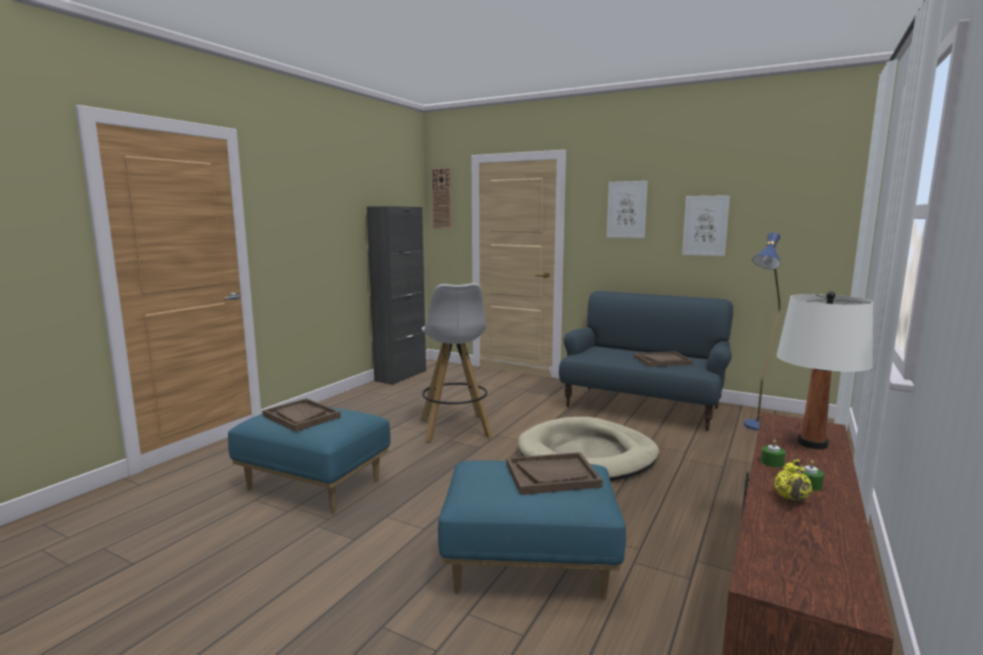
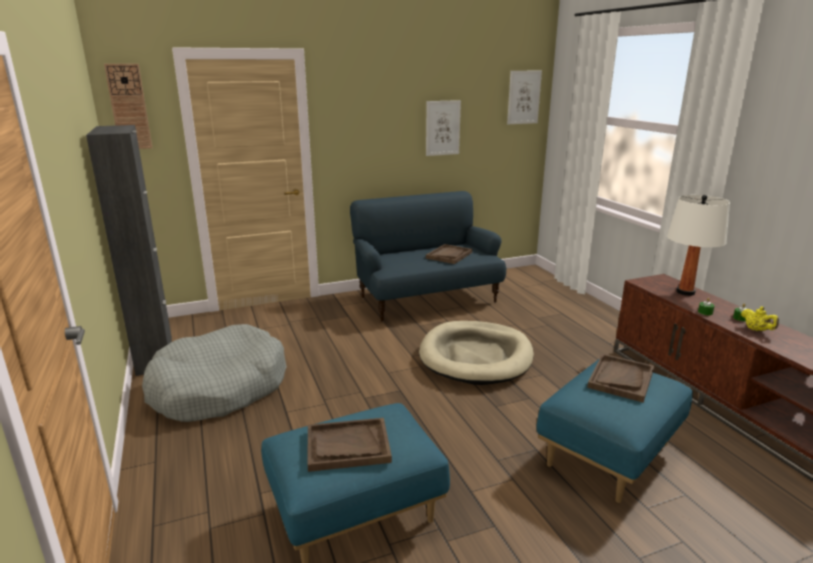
camera: 50 degrees left, 10 degrees up
(393, 401) = (218, 388): none -> grey dog bed
(455, 429) = (346, 385): white stool -> none
(626, 209) = (374, 115): picture -> picture (524, 97)
(755, 429) = (512, 289): blue floor lamp -> none

